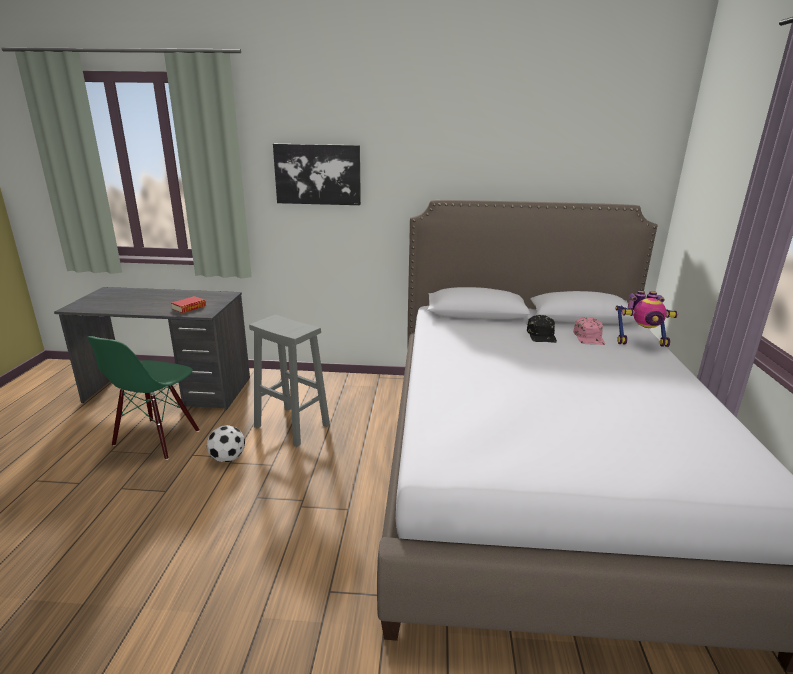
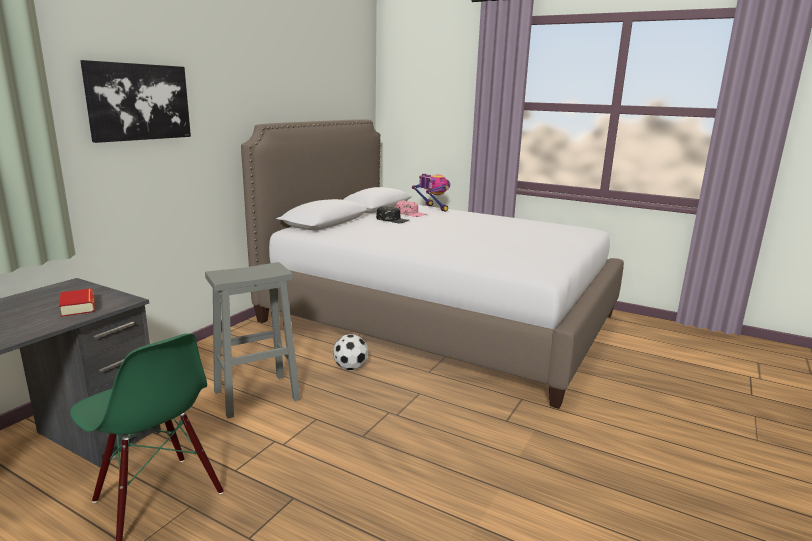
camera: 65 degrees left, 5 degrees down
(227, 458) = (272, 445): football -> football (350, 367)
(640, 342) = (432, 208): toy robot -> toy robot turned 60 degrees counterclockwise

